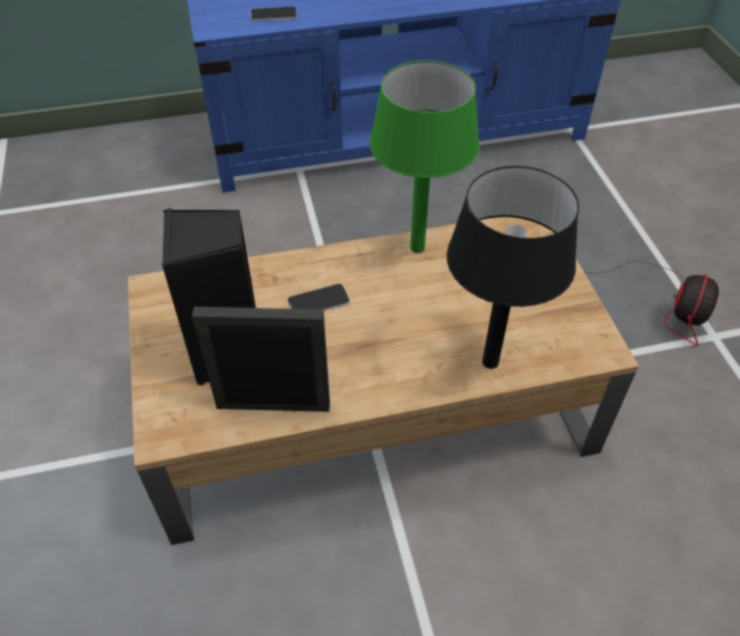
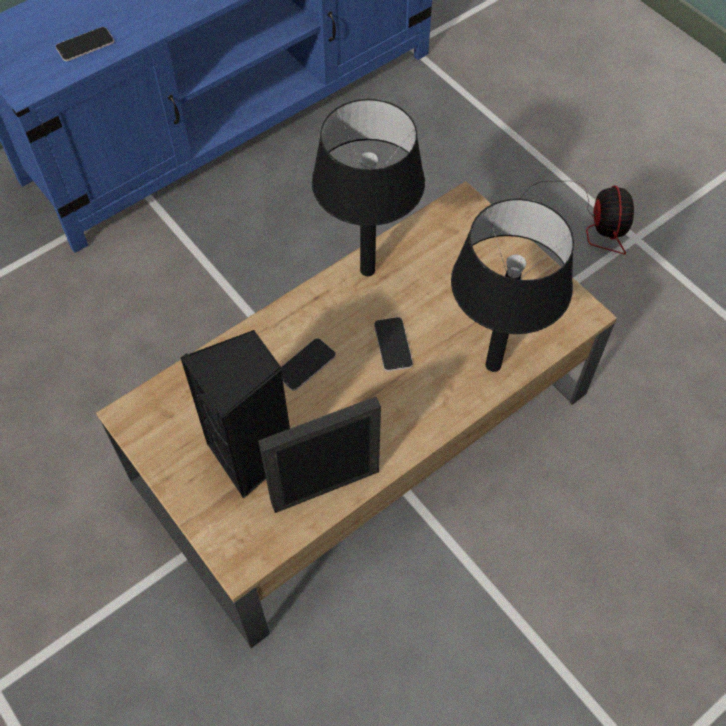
camera: 25 degrees left, 10 degrees up
(405, 312) = (393, 344): none -> phone
(417, 248) = (367, 271): green table lamp -> black table lamp

